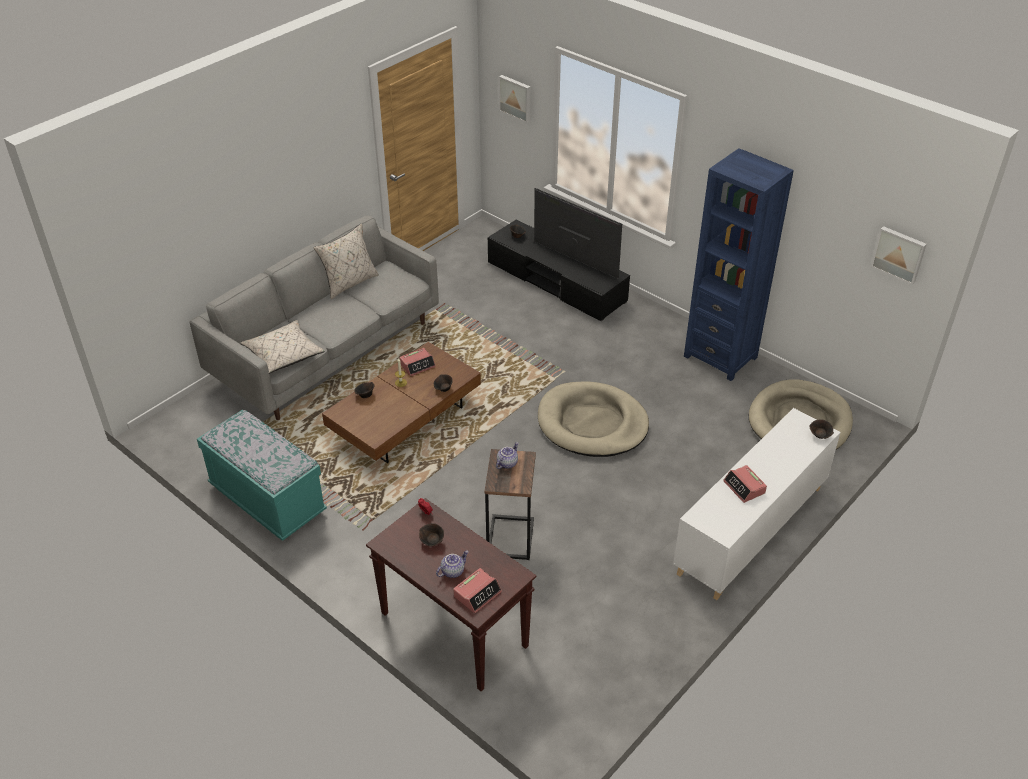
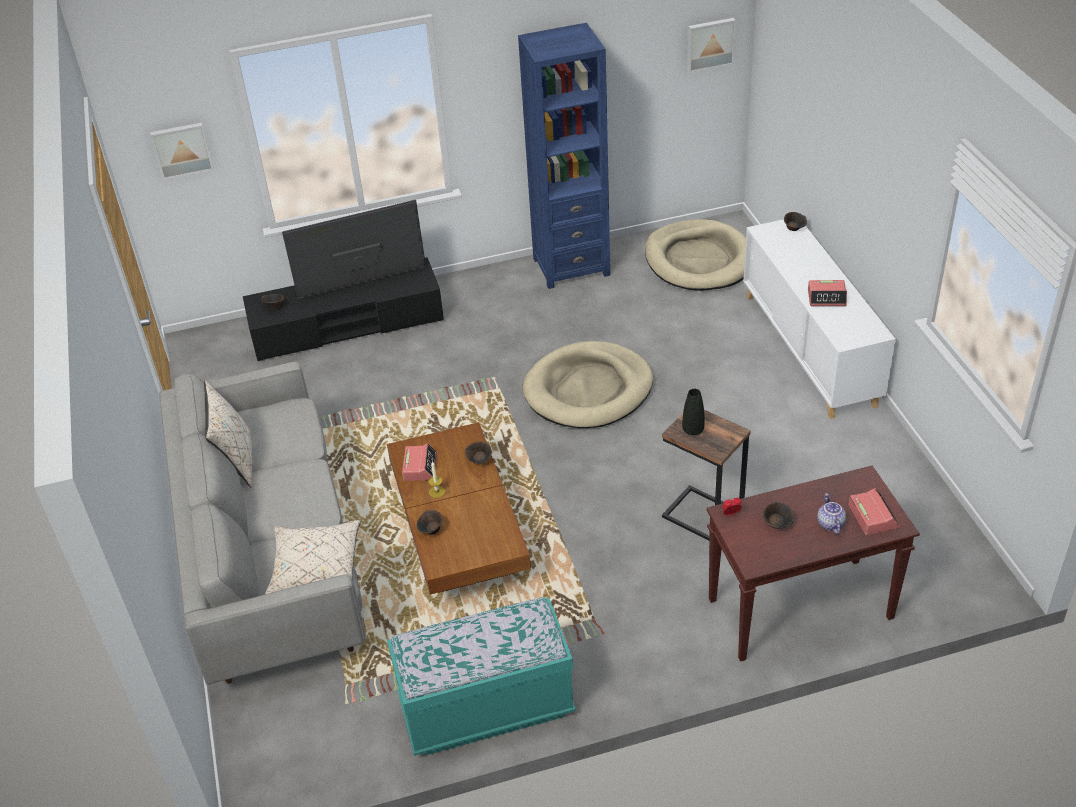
camera: 55 degrees left, 0 degrees up
(507, 463) = (693, 430): teapot -> black vase

